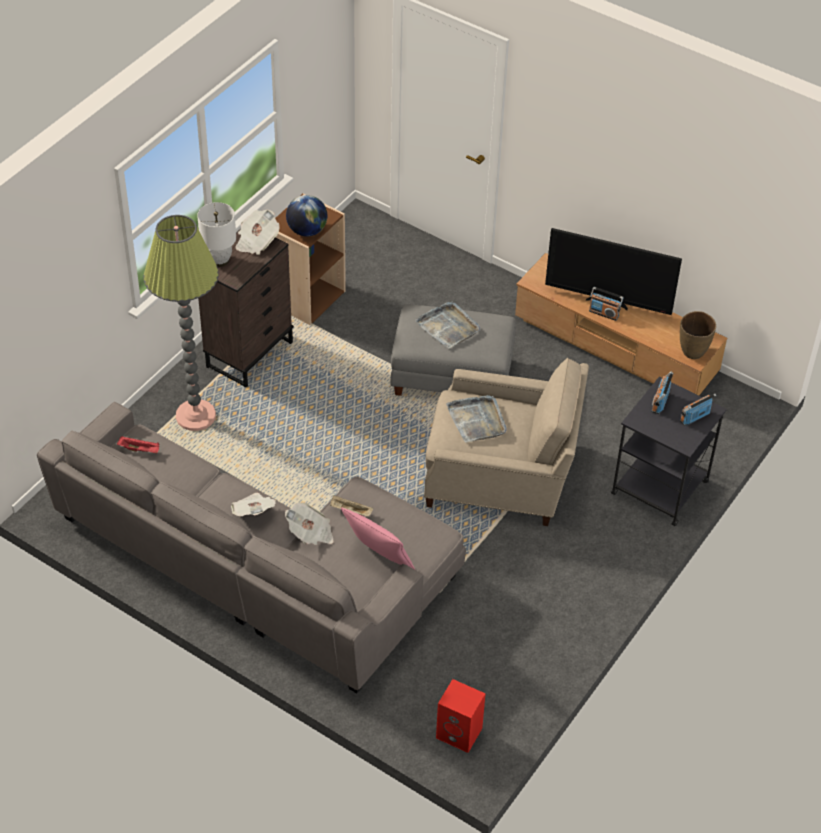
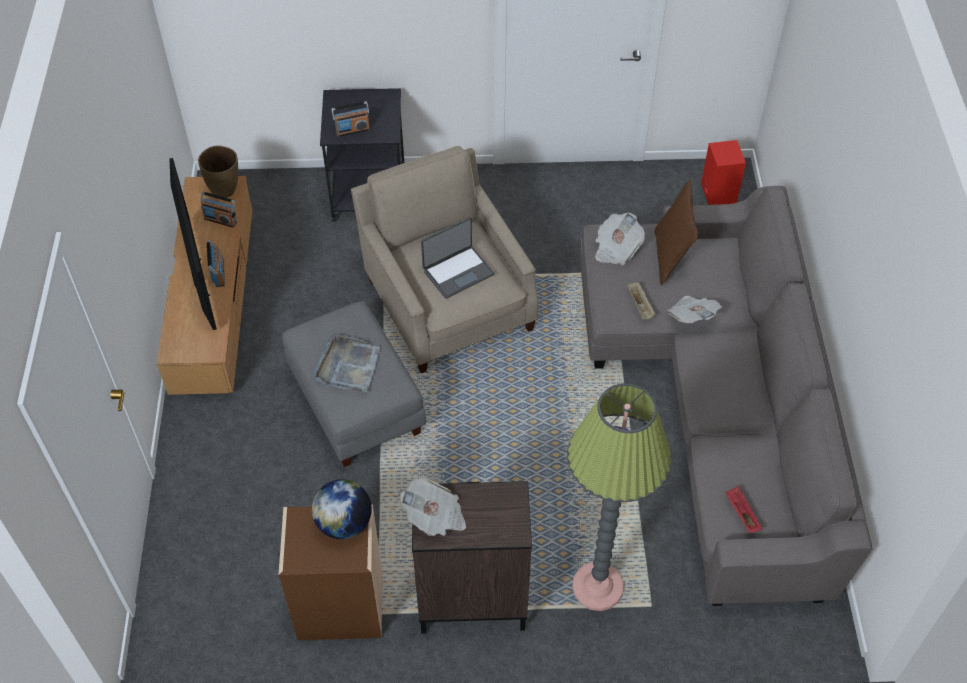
camera: 125 degrees left, 5 degrees up
(219, 260) = (497, 532): white table lamp -> none
(253, 512) = (714, 371): newspaper -> newspaper (616, 248)
(378, 561) = (670, 257): pink pillow -> brown pillow
(477, 420) = (457, 272): grey tray -> laptop
(695, 417) = (351, 102): radio -> radio (220, 220)

